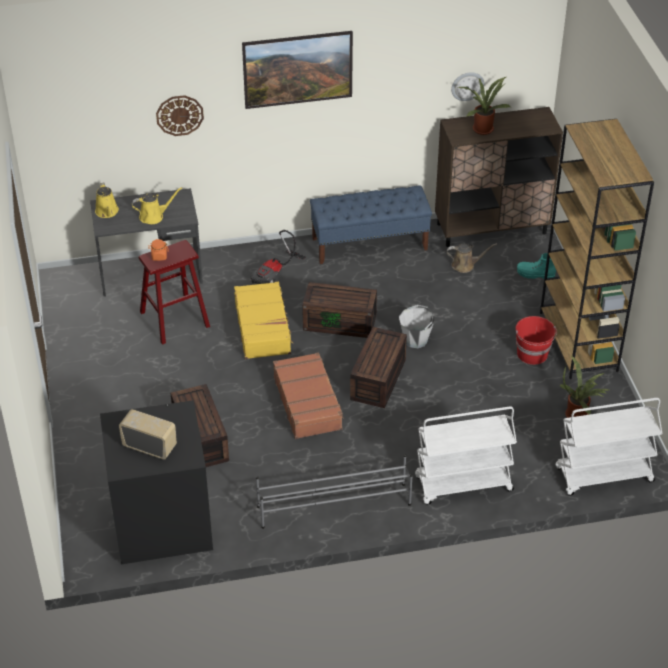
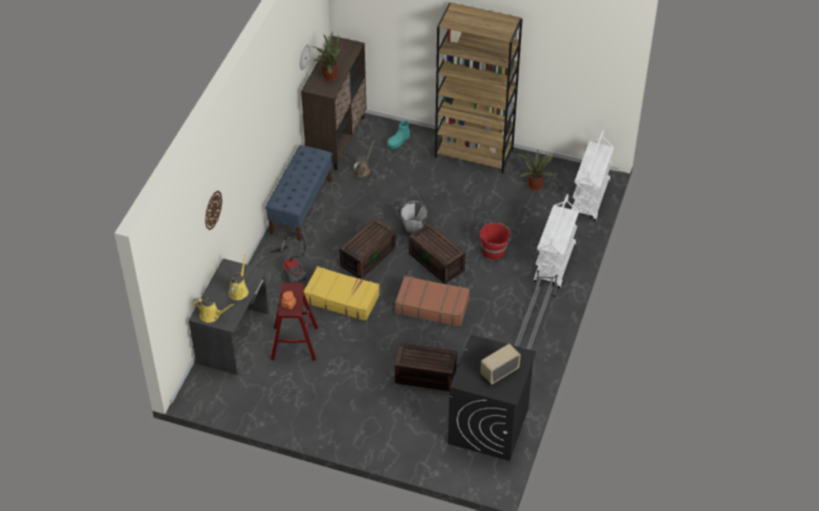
camera: 60 degrees left, 5 degrees up
(298, 85) = (250, 131): picture -> none
(532, 354) = (469, 179): red bucket -> red bucket (494, 251)

